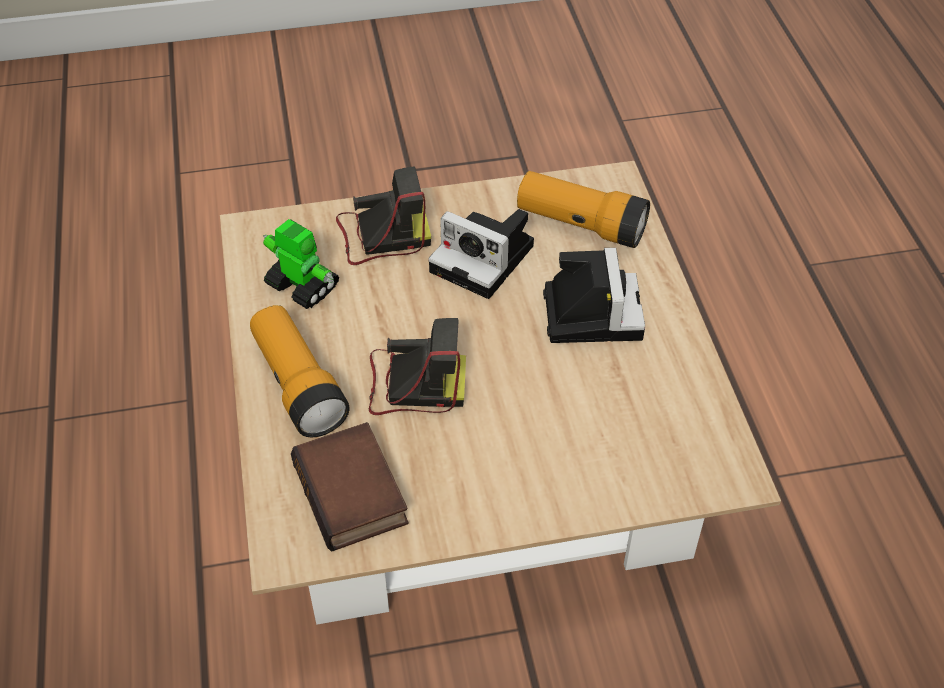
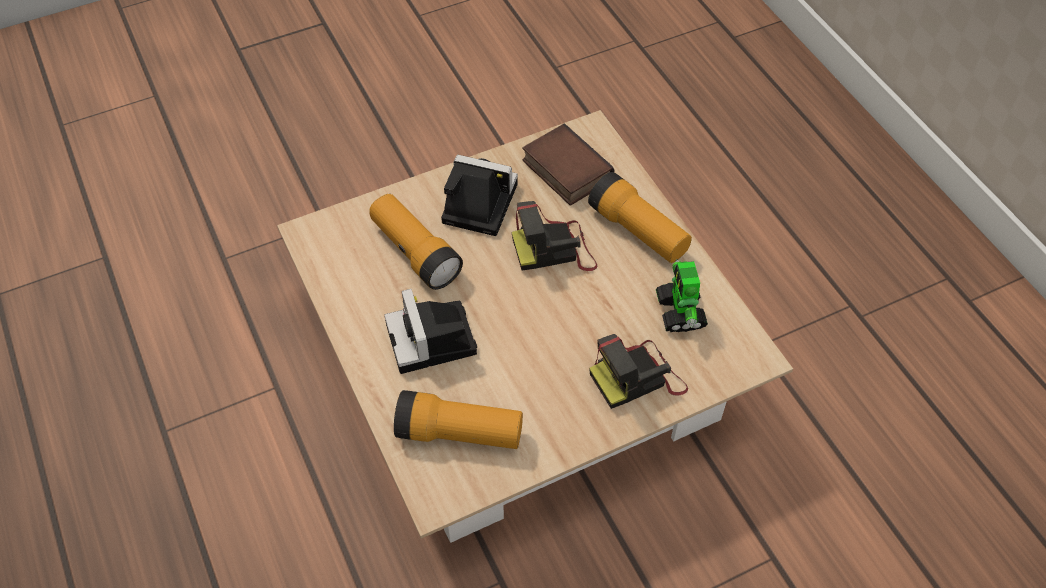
camera: 165 degrees right, 5 degrees up
(302, 286) = (680, 312): toy robot -> toy robot turned 60 degrees clockwise
(486, 259) = (536, 373): camera -> camera (476, 203)
(593, 418) = (415, 252): none -> flashlight

